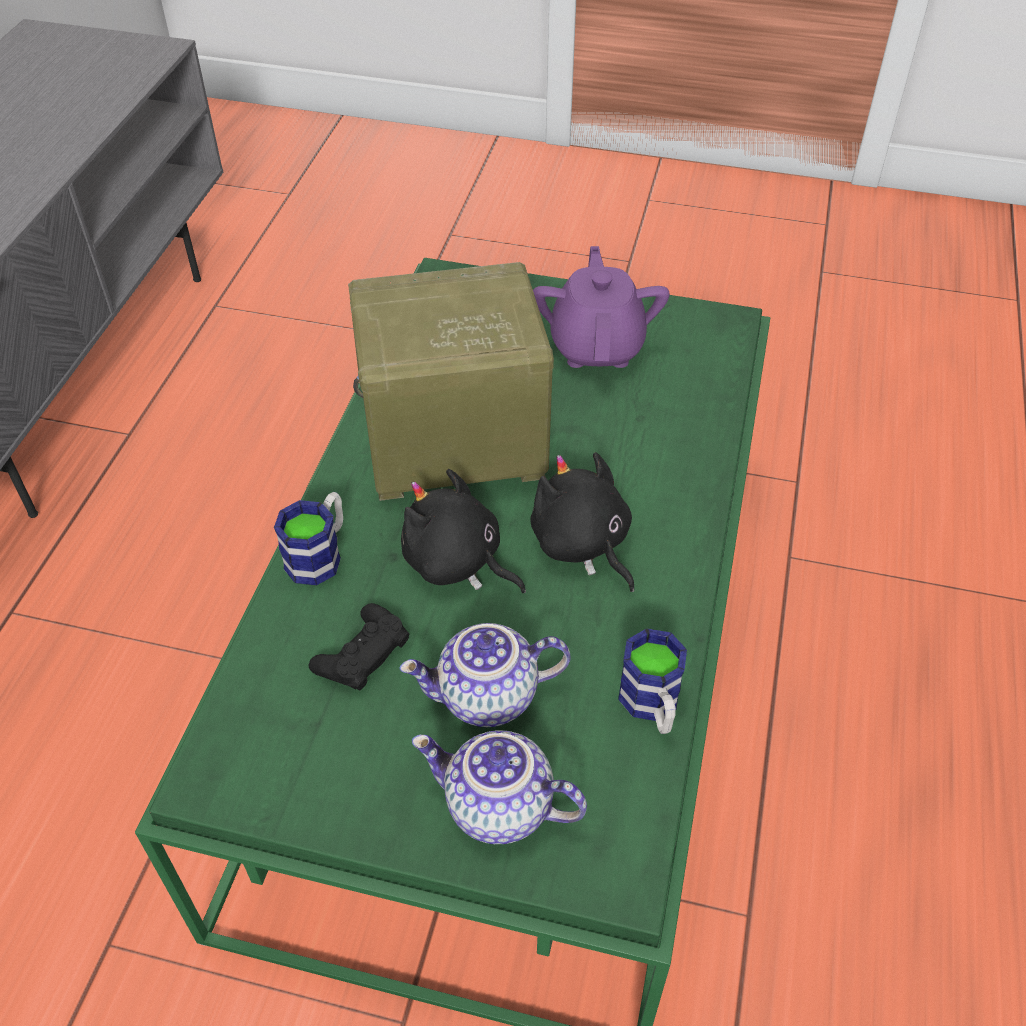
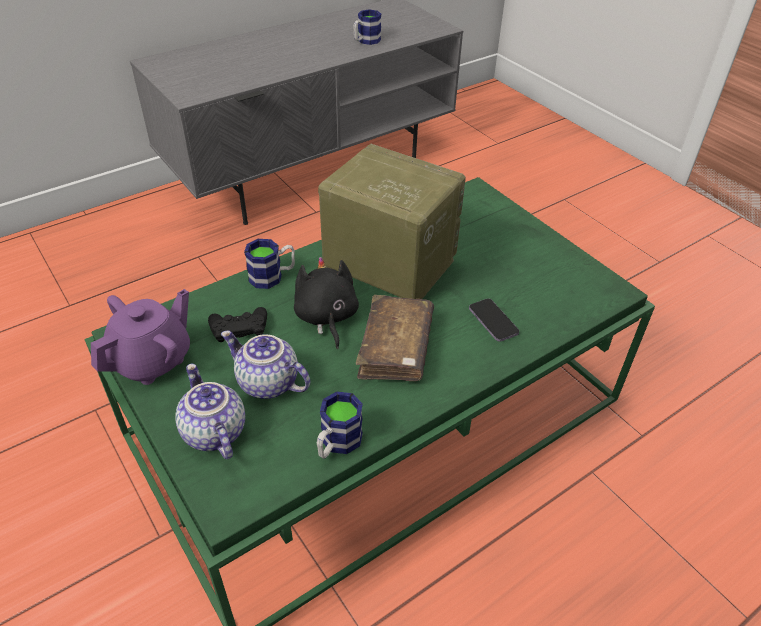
camera: 40 degrees right, 5 degrees down
(66, 118) = (365, 41): none -> mug
(582, 544) = (395, 348): black plush toy -> brown book
(597, 346) = (520, 262): purple teapot -> purple teapot (153, 360)
(648, 439) = (493, 321): none -> phone

